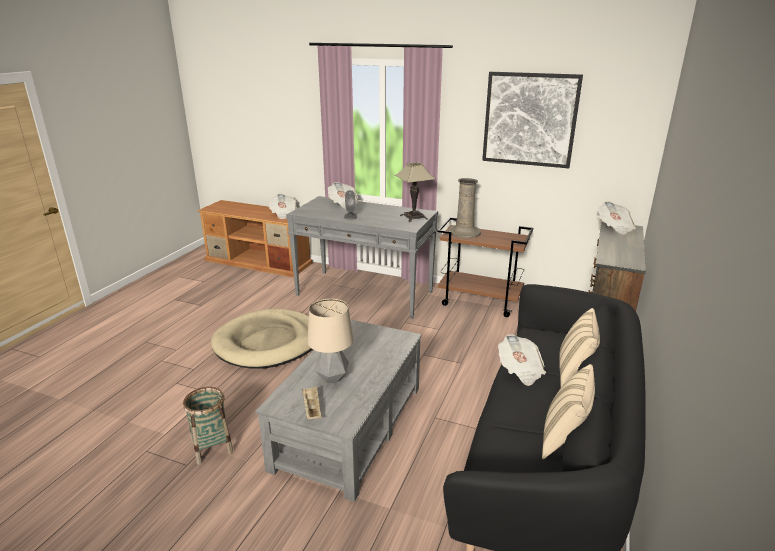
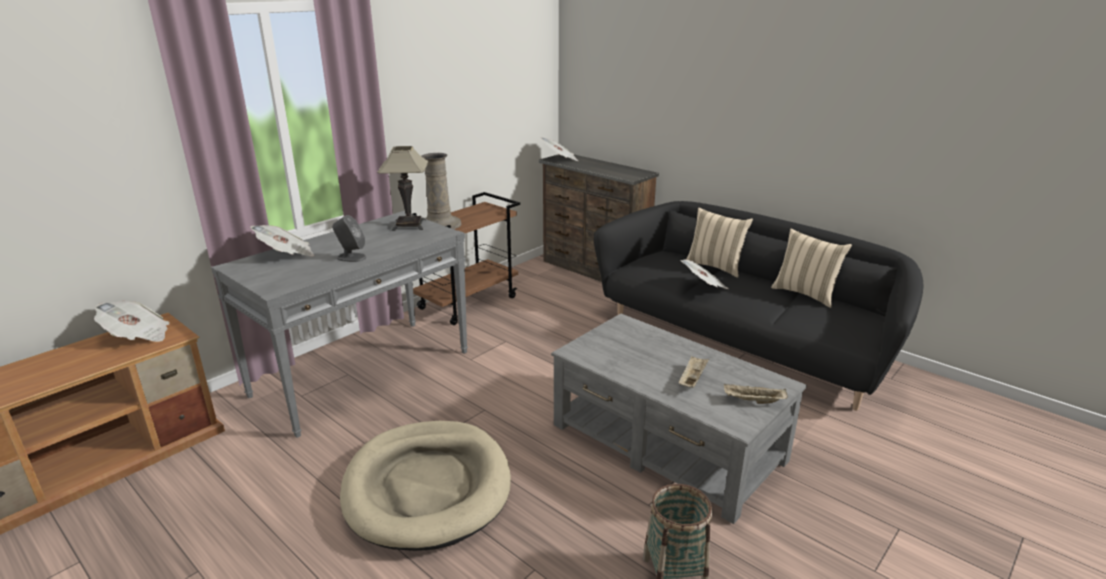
camera: 70 degrees left, 0 degrees up
(332, 377) = (692, 379): table lamp -> beige tray
(530, 119) = (459, 65): picture -> none

